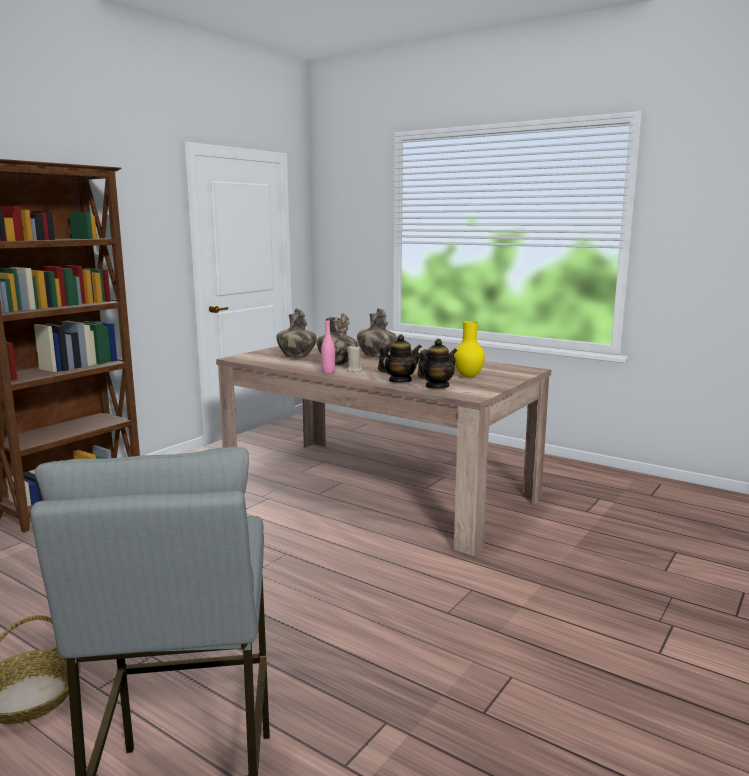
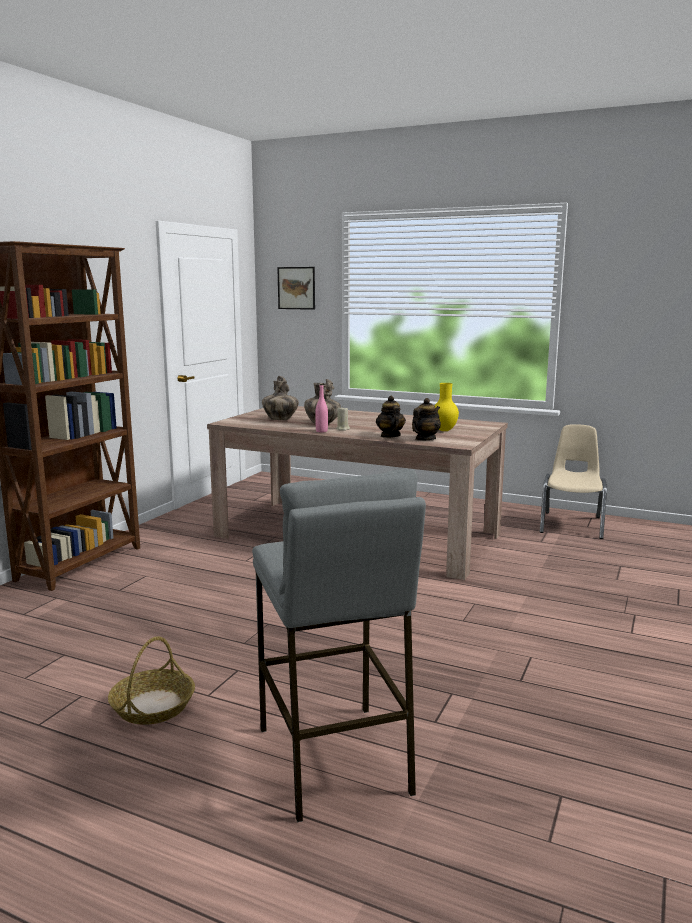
camera: 10 degrees left, 0 degrees up
(349, 215) = (296, 288): none -> picture
(376, 356) = (351, 417): vase -> none
(399, 381) = (390, 436): teapot -> teapot turned 60 degrees counterclockwise
(633, 492) = (572, 525): none -> beige chair

